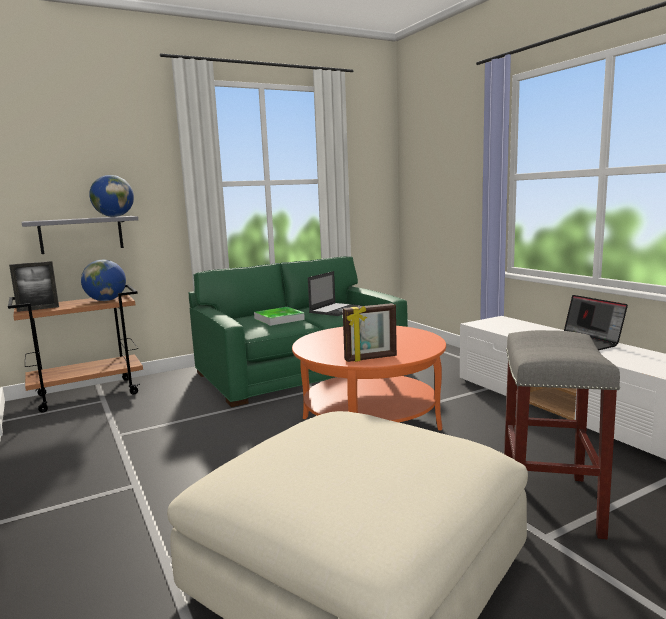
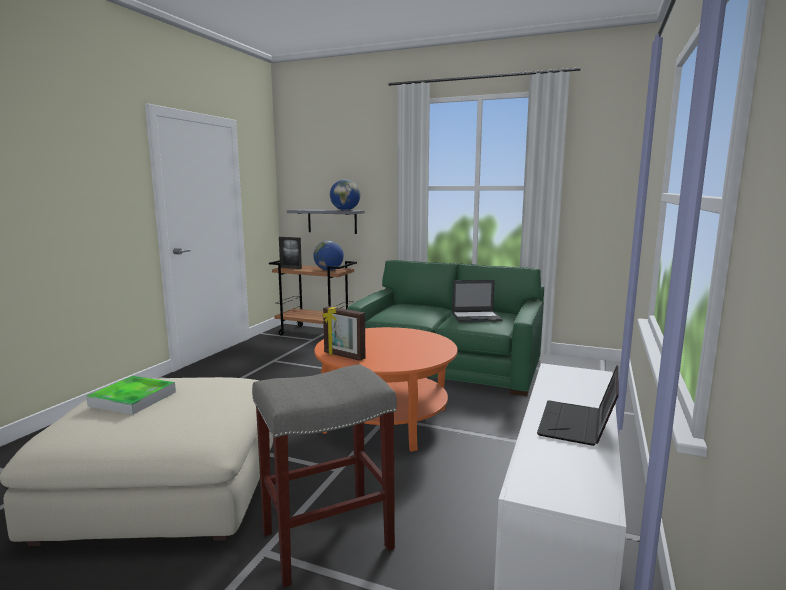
camera: 50 degrees right, 0 degrees up
(279, 319) = (417, 312): tray -> tray (133, 399)

